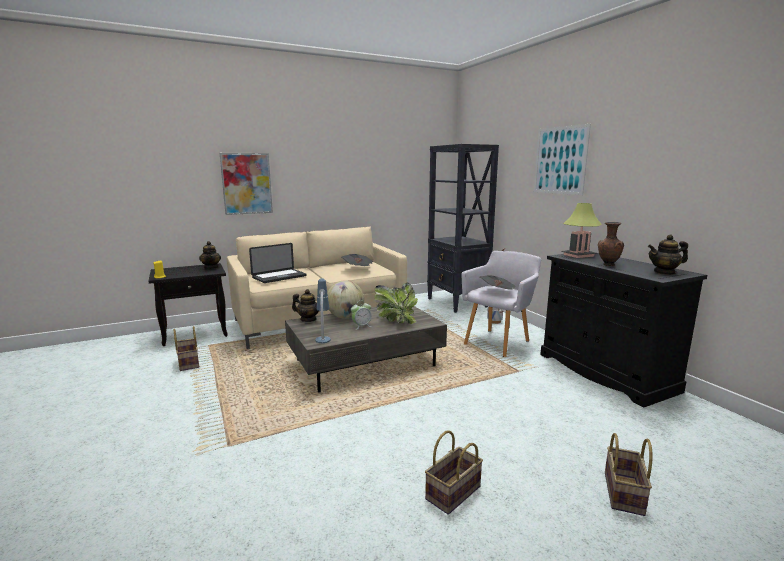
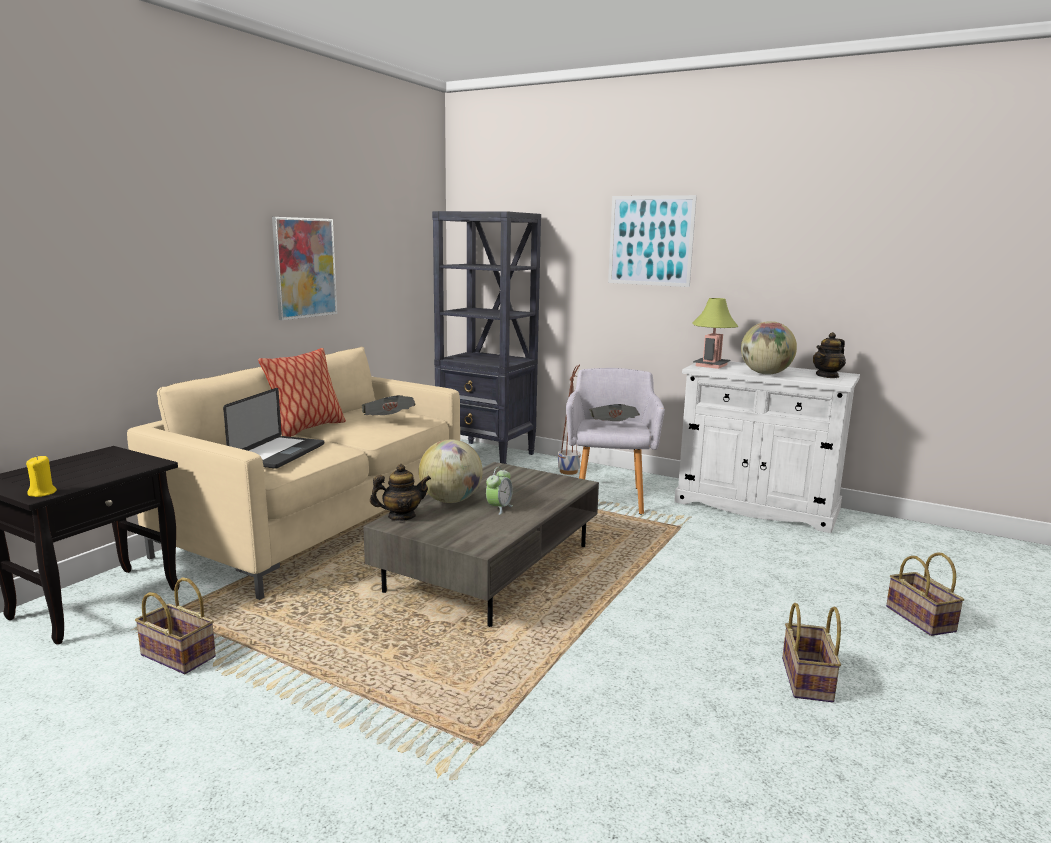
camera: 35 degrees left, 0 degrees up
(211, 267) = (117, 456): teapot -> none
(246, 183) = (153, 278): picture -> picture (305, 268)
(316, 268) = (307, 429): none -> pillow
(323, 336) = (473, 534): table lamp -> none
(396, 321) = (531, 491): potted plant -> none
(605, 372) = (756, 506): black cabinet -> white cabinet
(607, 265) = (765, 374): brown vase -> globe

